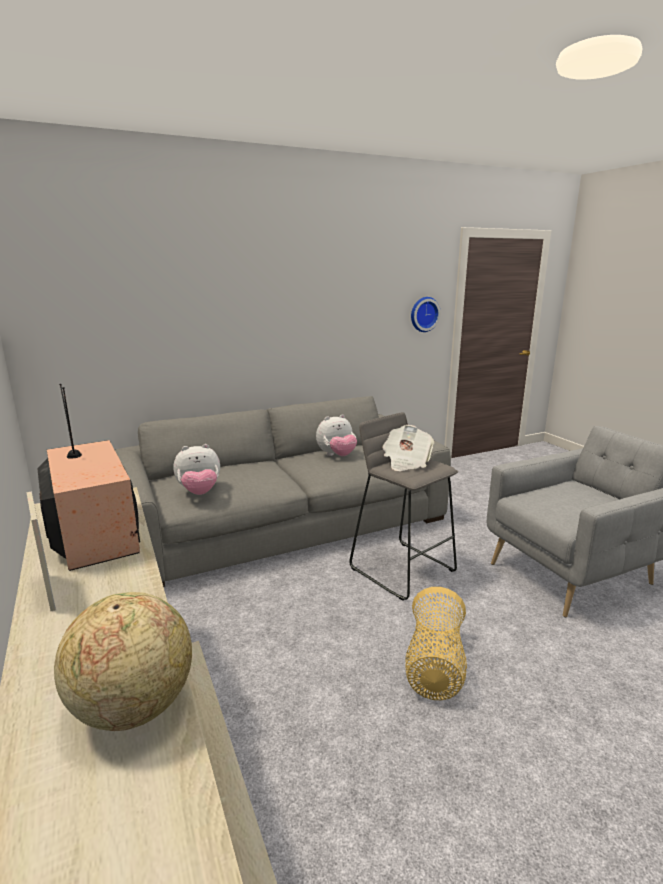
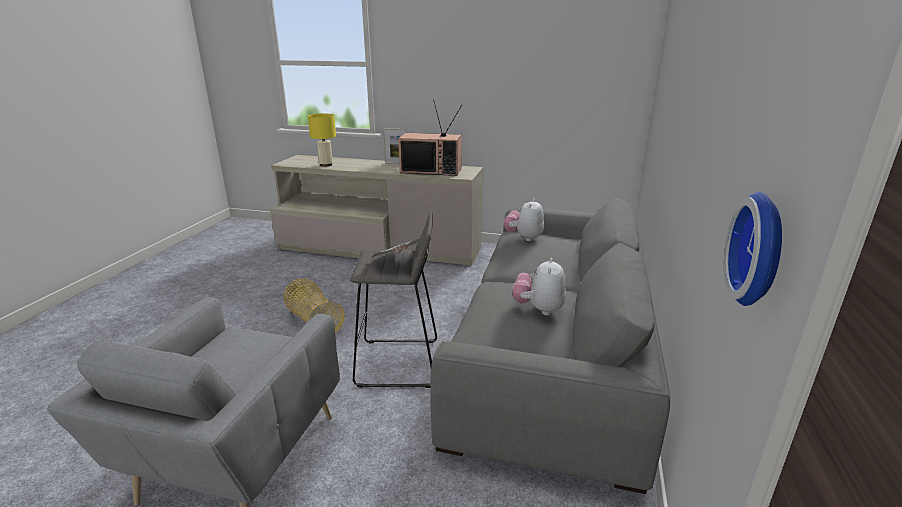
camera: 130 degrees right, 5 degrees up
(133, 706) = (326, 165): globe -> yellow table lamp

